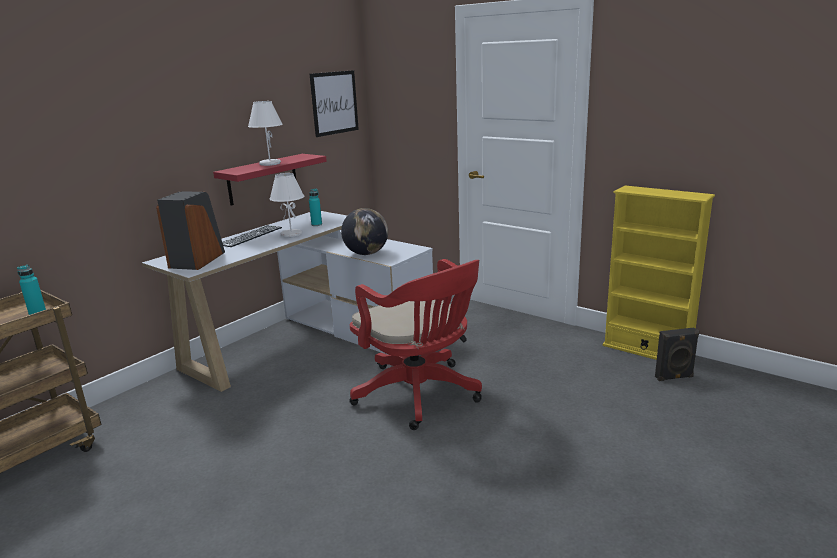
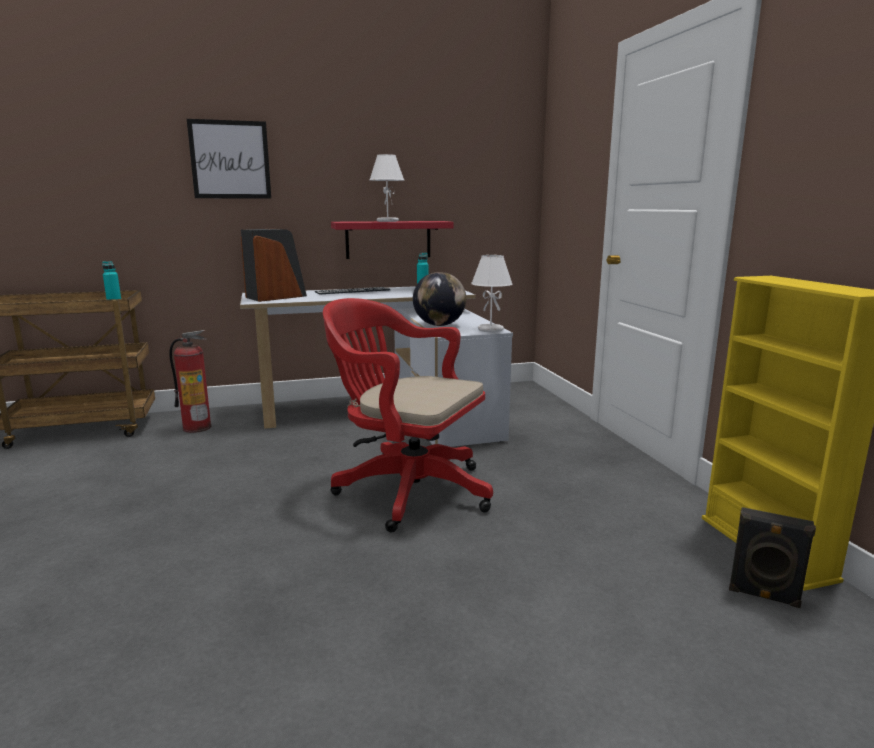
camera: 35 degrees right, 5 degrees down
(149, 415) = (197, 427): none -> fire extinguisher
(291, 235) = (383, 295): white table lamp -> white table lamp (490, 330)
(334, 103) = (494, 172): picture -> picture (230, 160)
(420, 395) = (406, 490): red office chair -> red office chair turned 120 degrees clockwise

